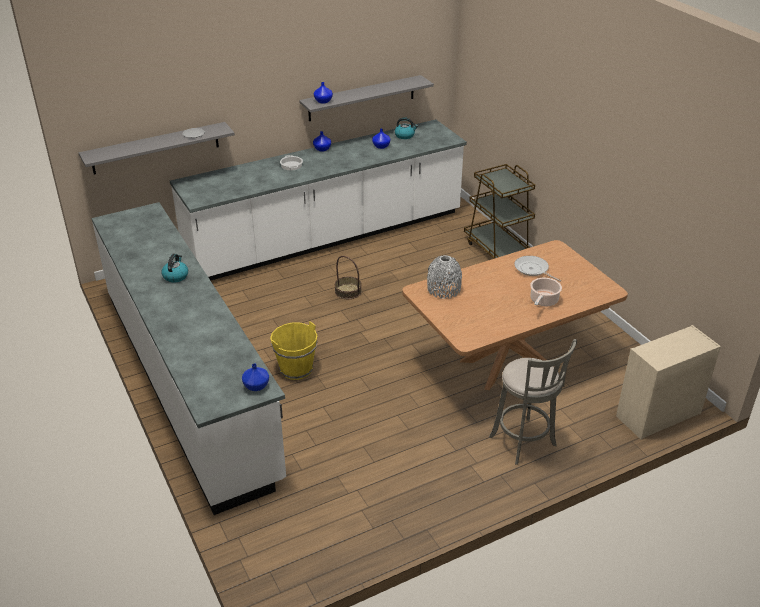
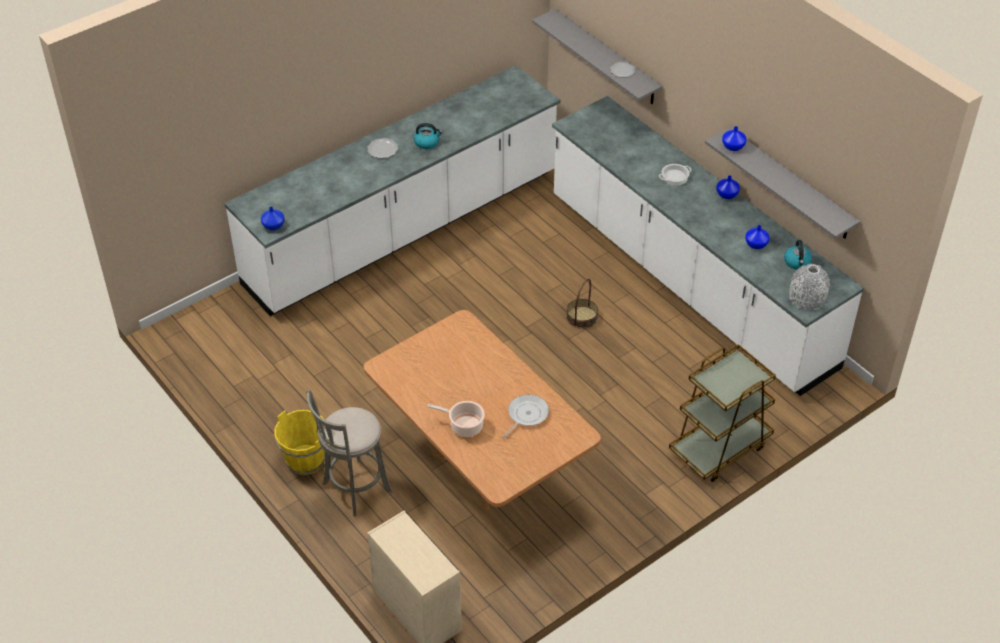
camera: 80 degrees right, 10 degrees up
(170, 304) = (382, 150): none -> plate
(296, 369) = (436, 299): yellow bucket -> yellow bucket (305, 460)
(443, 289) = (469, 342): grey vase -> grey vase (807, 298)

